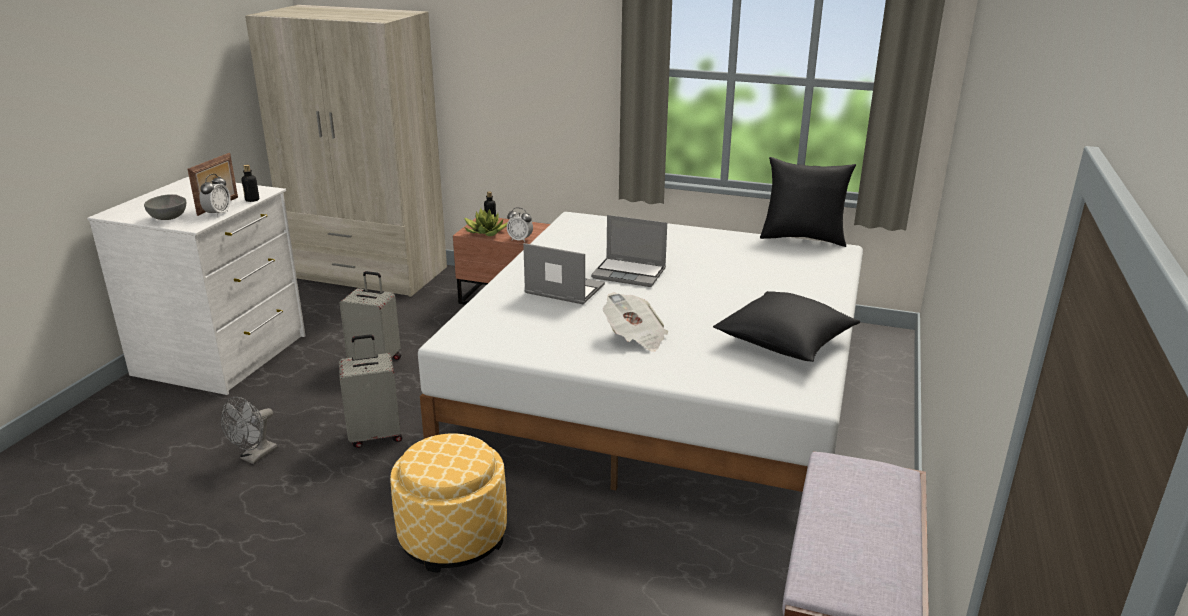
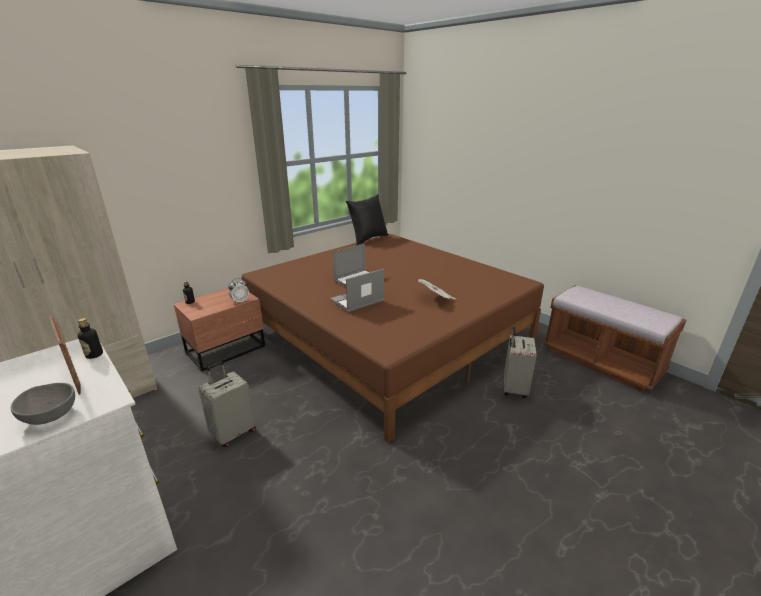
camera: 60 degrees left, 0 degrees up
(218, 214) = (99, 380): alarm clock -> none
(255, 457) = (308, 546): grey fan -> none
(375, 435) = (339, 460): grey suitcase -> grey suitcase (513, 389)
(453, 537) = (481, 453): ottoman -> none
(486, 232) = (208, 308): potted plant -> none
(664, 389) = (388, 335): white bed -> brown bed
(785, 342) = (470, 271): black pillow -> none

